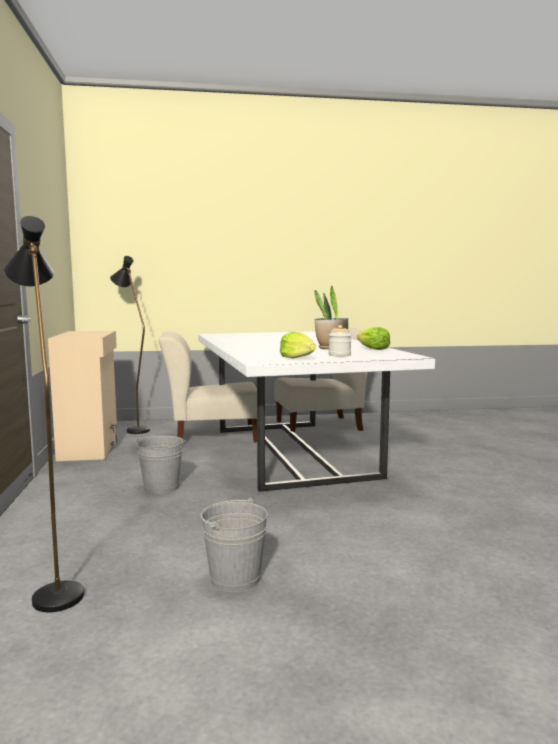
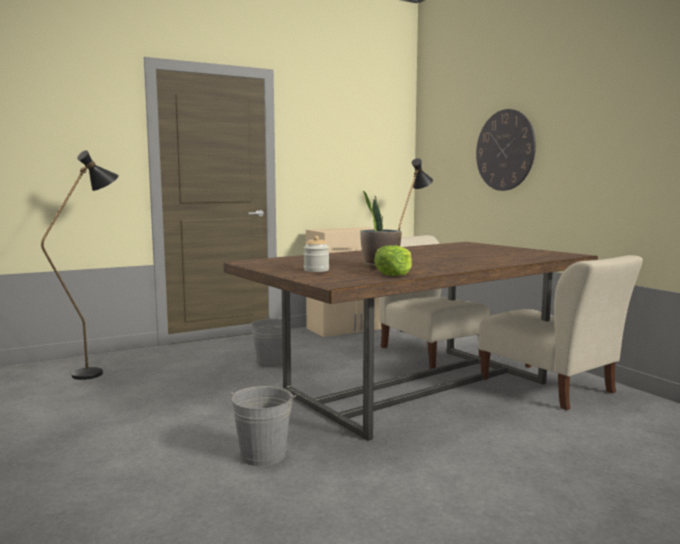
camera: 70 degrees right, 0 degrees up
(209, 253) = (505, 150): none -> wall clock
(235, 578) = (108, 409): grey bucket -> grey bucket (263, 455)
(292, 452) = (414, 388): white dining table -> brown dining table
(298, 358) = (280, 265): lettuce -> none

